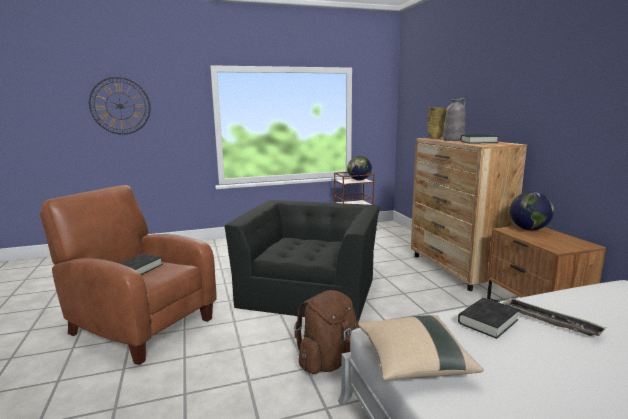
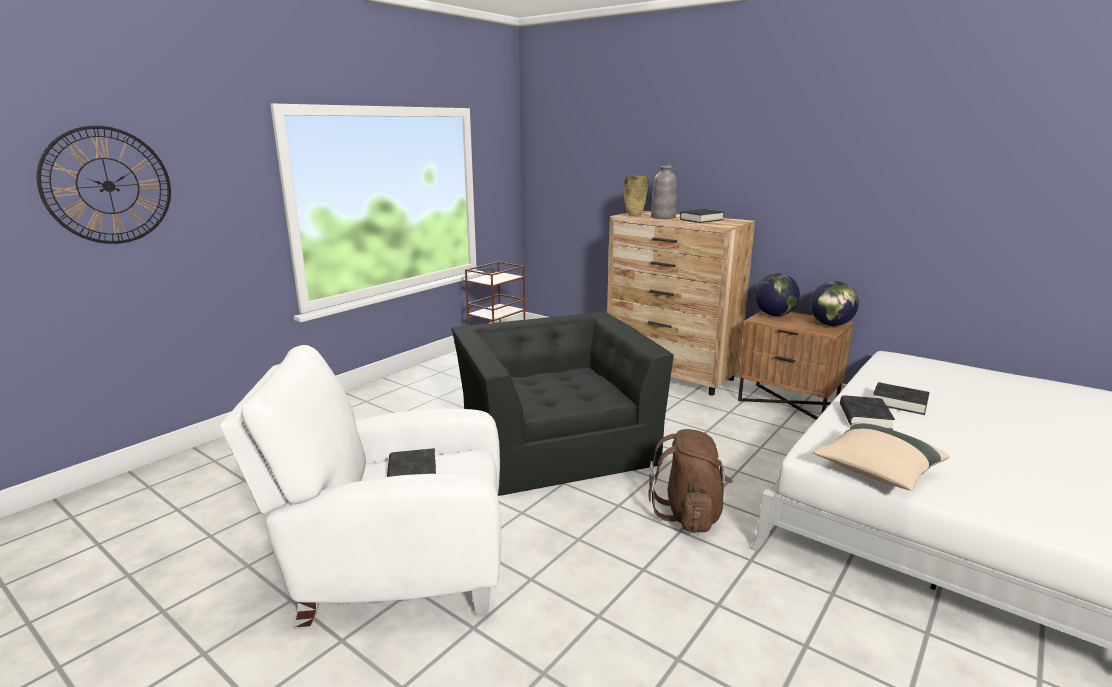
camera: 35 degrees left, 5 degrees up
(139, 325) = (394, 568): brown armchair -> white armchair
(359, 180) = (501, 276): globe -> globe (830, 324)
(550, 321) = (899, 402): tray -> black book

